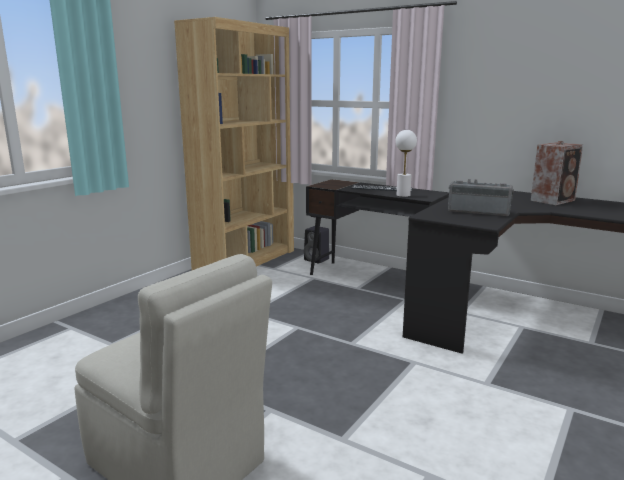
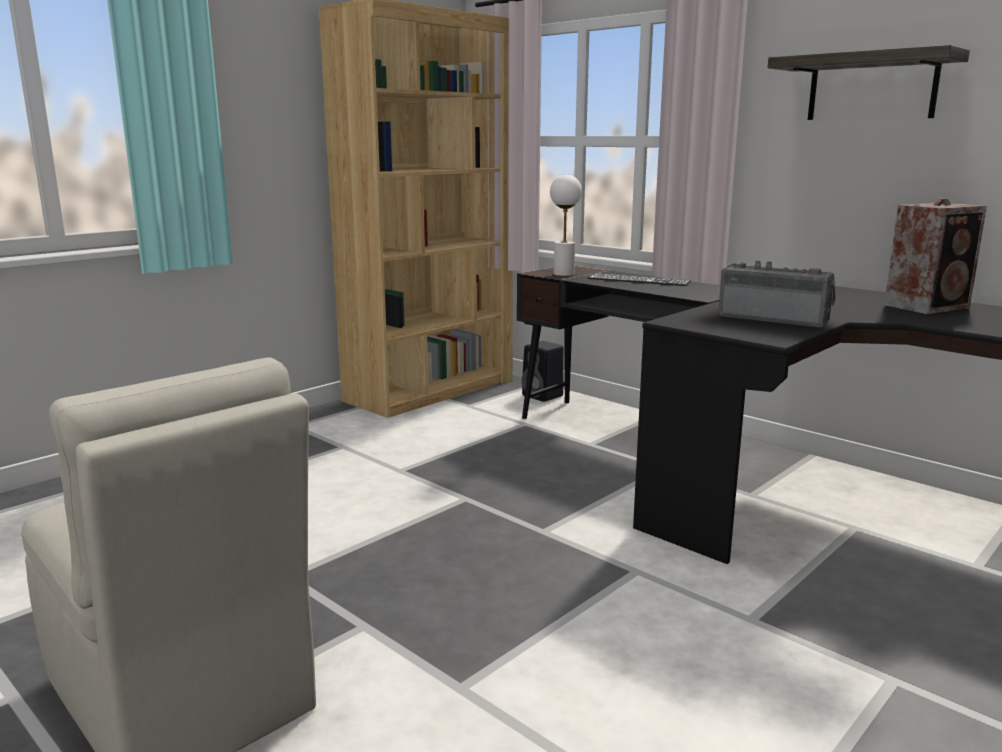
camera: 10 degrees right, 0 degrees up
(403, 195) = (667, 291): white table lamp -> white table lamp (564, 274)
(514, 77) = (871, 87): none -> shelf

